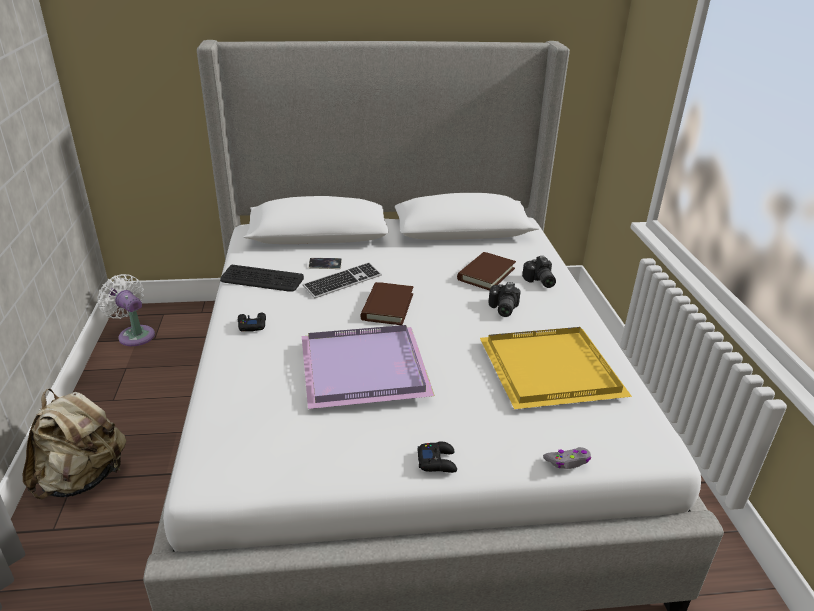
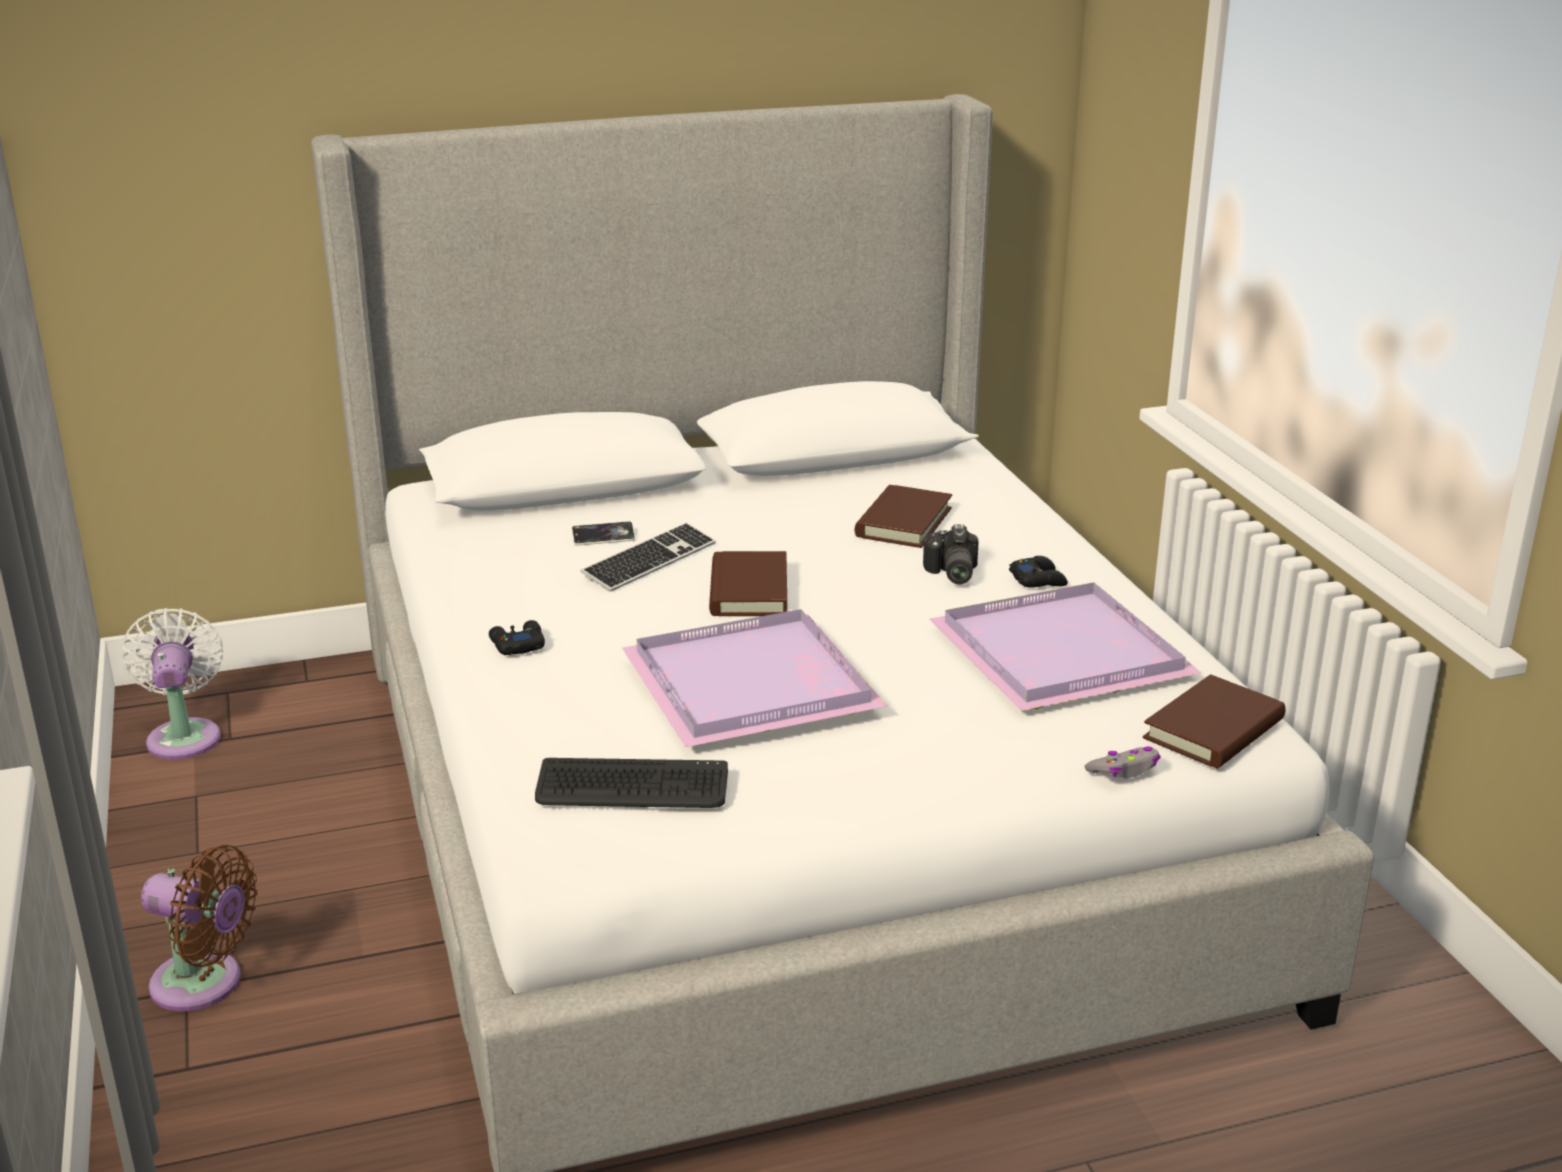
camera: 10 degrees left, 5 degrees down
(83, 478) = (204, 984): beige backpack -> brown fan
(134, 334) = (184, 735): white fan -> white fan turned 45 degrees clockwise
(261, 280) = (496, 572): keyboard -> keyboard (632, 787)
(437, 461) = (921, 795): black game controller -> black game controller (1038, 580)
(539, 281) = (1001, 525): camera -> none
(549, 371) = (1059, 656): yellow tray -> purple tray
(631, 438) = (1213, 729): none -> brown book

